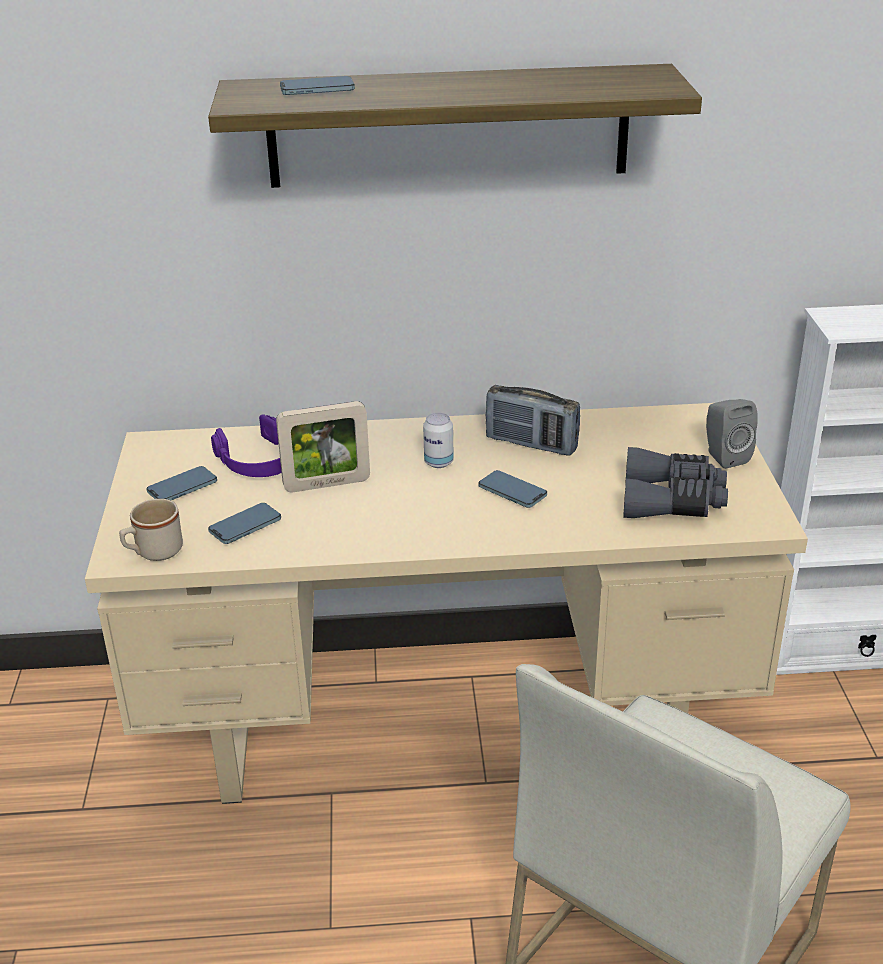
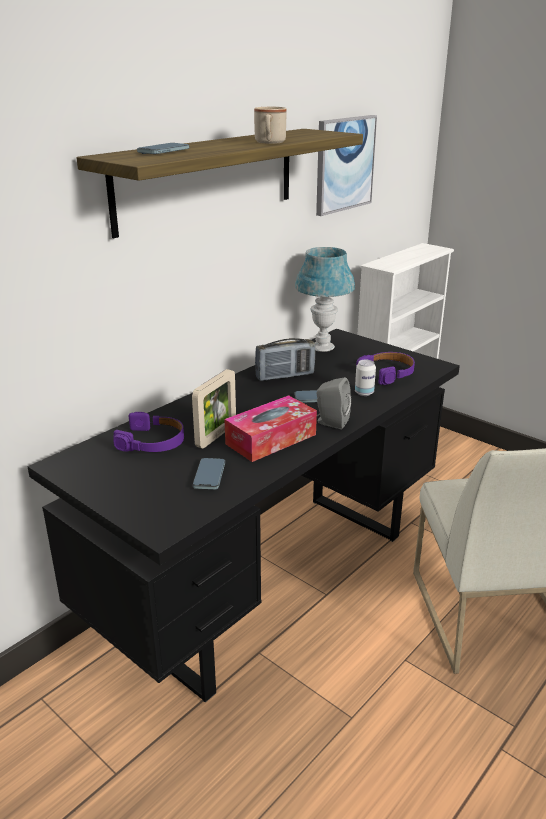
camera: 45 degrees left, 5 degrees down
(153, 553) = (178, 516): beige mug -> beige mug (269, 142)
(182, 488) = (130, 476): phone -> none
(372, 517) = (271, 439): none -> tissue box
(438, 462) = (256, 401): can -> can (364, 393)
(448, 725) = (272, 580): beige desk -> black desk
(654, 424) = (322, 347): none -> blue table lamp
(672, 500) = (387, 373): grey binoculars -> purple headphones
(724, 456) = (374, 349): grey speaker -> grey speaker (330, 422)
(782, 129) = (344, 164): none -> picture

